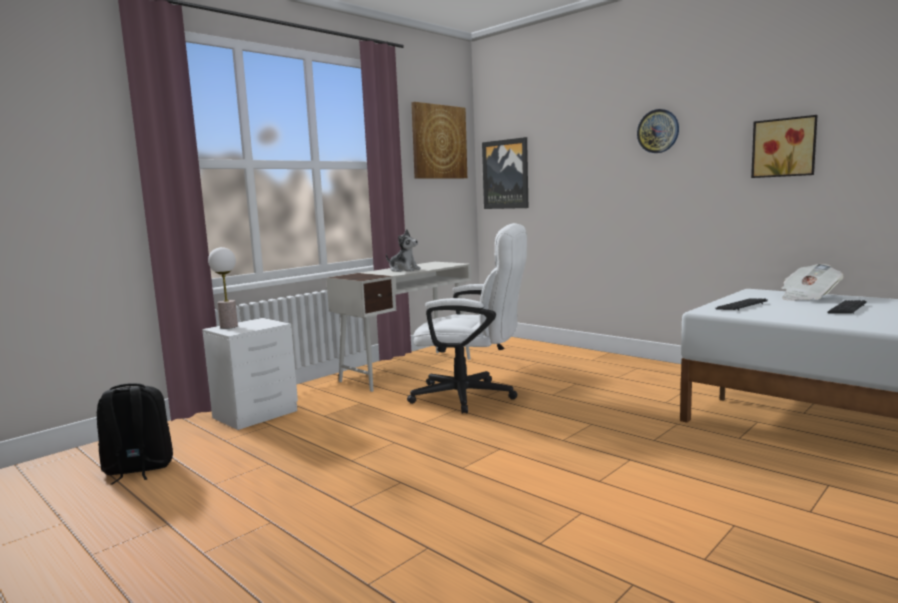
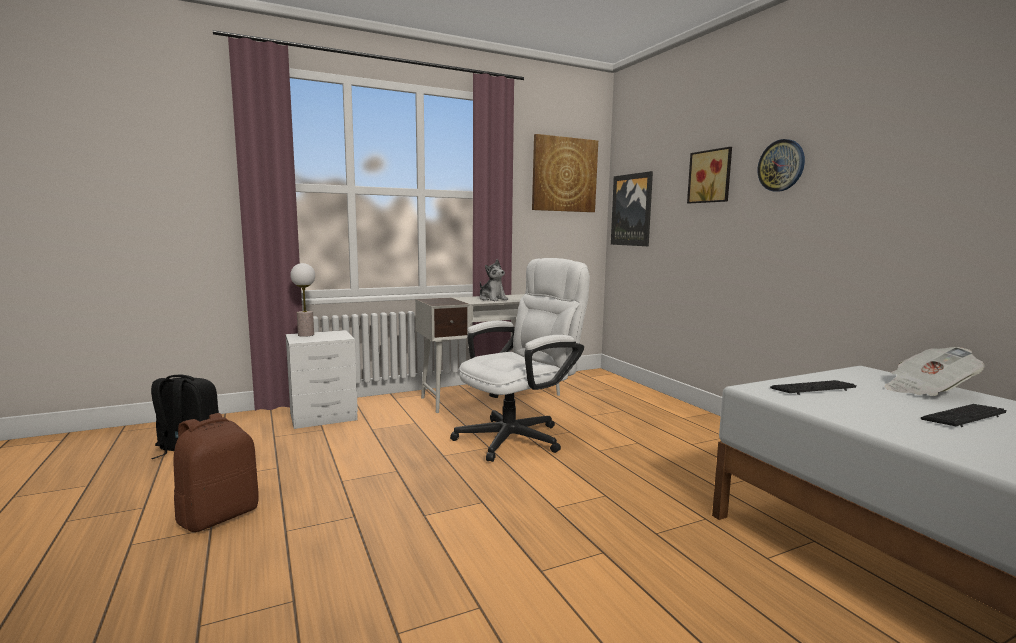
camera: 20 degrees right, 0 degrees up
(265, 511) = (219, 515): none -> brown backpack
(473, 396) = (519, 436): white office chair -> white office chair turned 75 degrees counterclockwise
(784, 147) = (933, 188): picture -> picture (711, 176)

